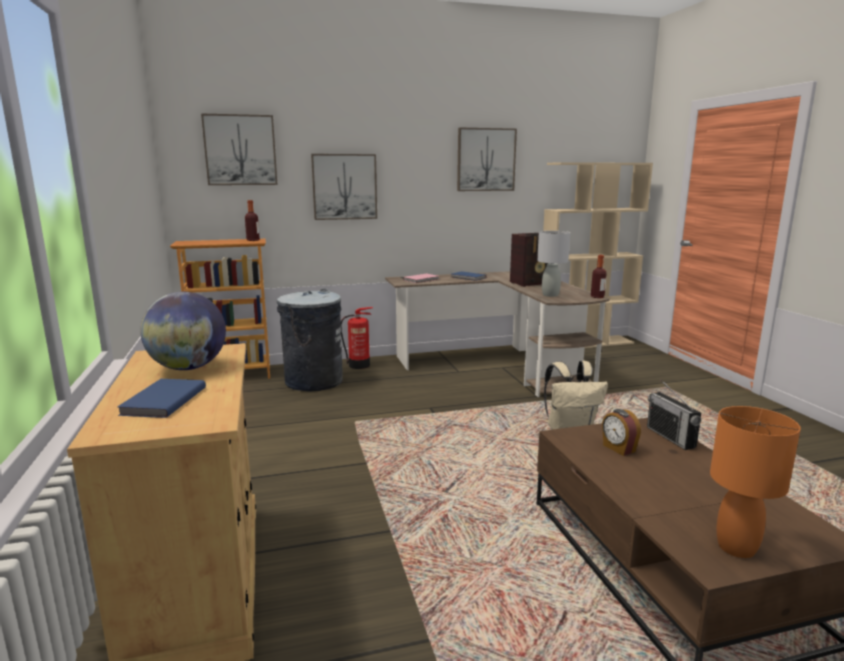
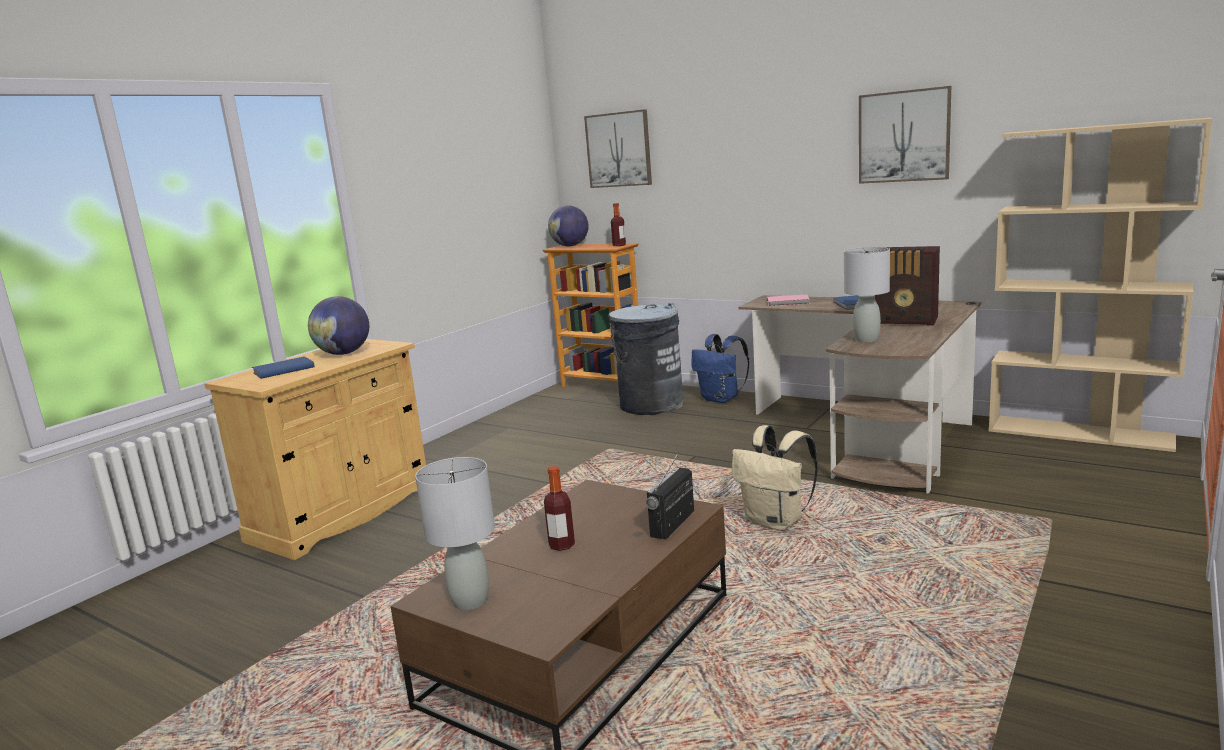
camera: 50 degrees right, 0 degrees up
(193, 242) = (570, 246): none -> globe
(344, 187) = (719, 183): picture -> none
(360, 365) = (721, 399): fire extinguisher -> blue backpack
(597, 297) = (920, 350): bottle -> bottle (561, 545)
(618, 448) = (601, 513): alarm clock -> none
(735, 548) = (470, 601): orange table lamp -> grey table lamp

